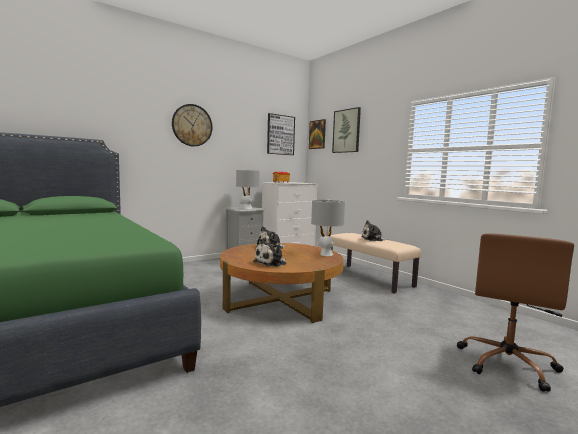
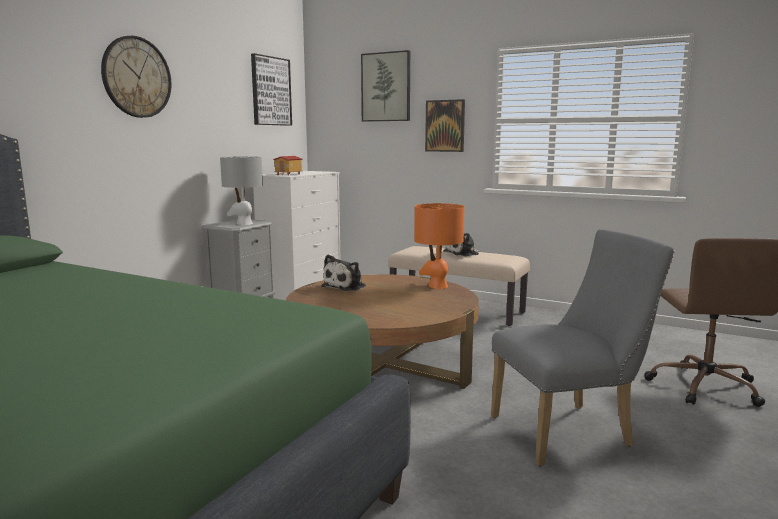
camera: 25 degrees left, 5 degrees up
(271, 263) = (392, 312): plush toy -> none
(317, 134) = (328, 90): picture -> picture (445, 126)
(326, 254) = (437, 286): grey table lamp -> orange table lamp
(350, 365) = (570, 431): none -> grey chair

